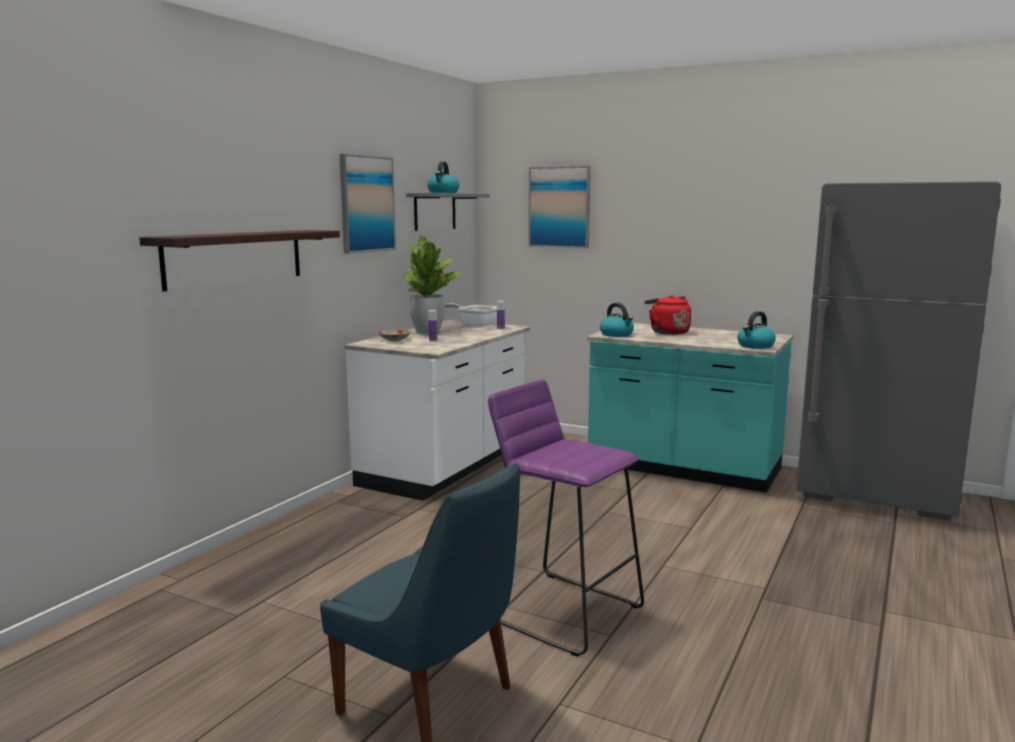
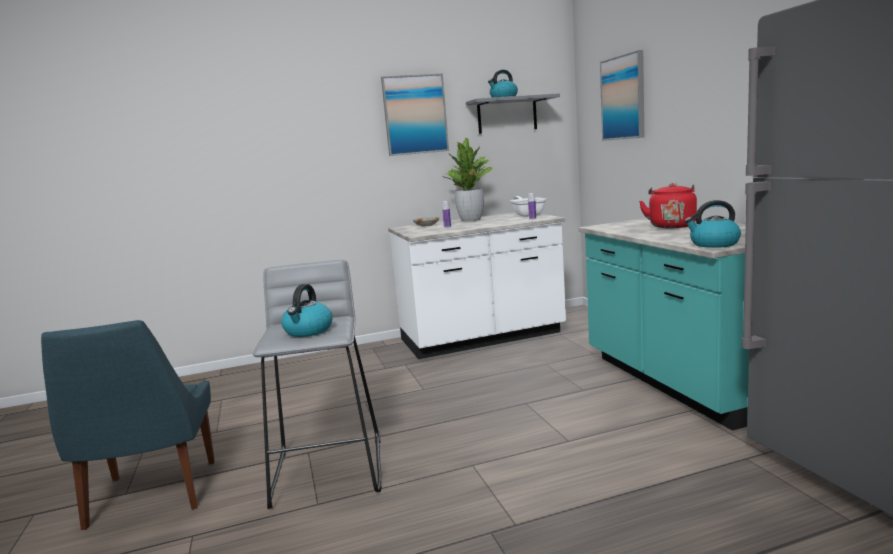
camera: 45 degrees right, 0 degrees up
(235, 258) = (275, 162): shelf -> none
(561, 611) = (329, 470): purple stool -> grey stool
(617, 334) = (609, 227): kettle -> kettle (308, 331)

